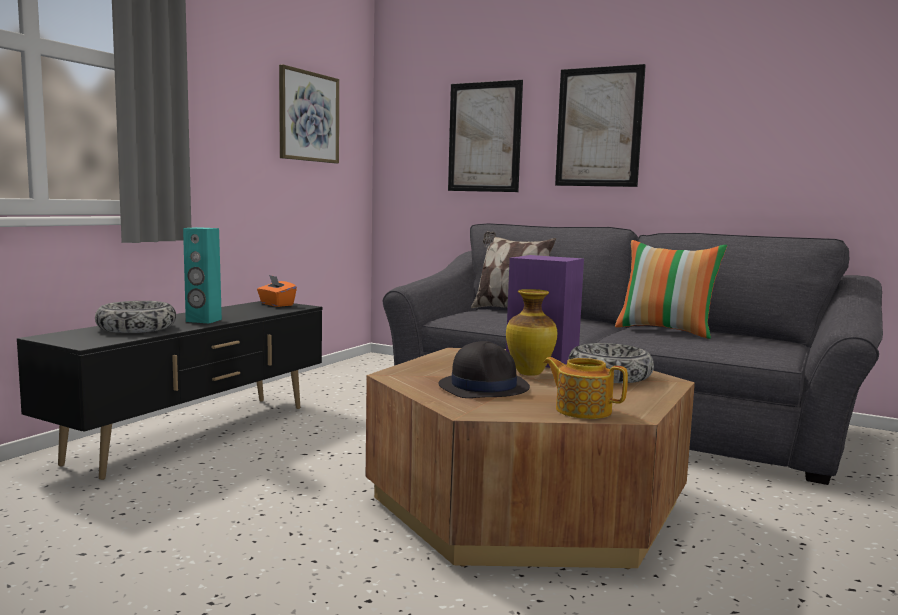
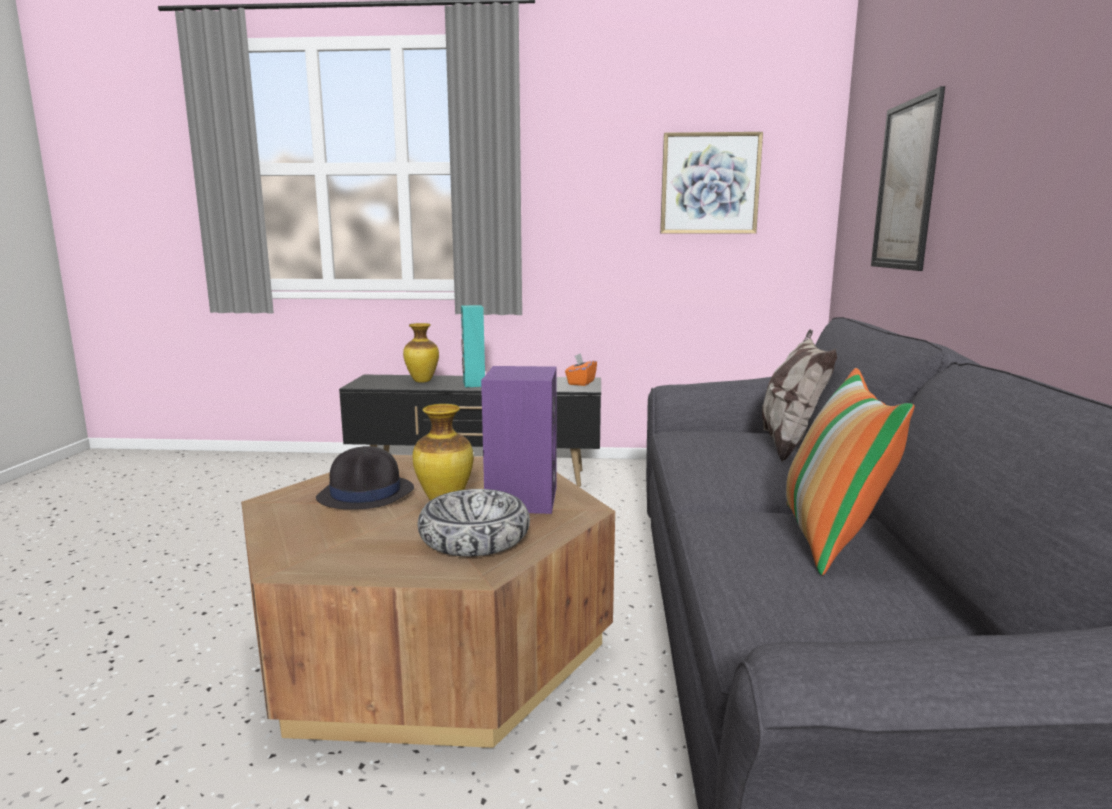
camera: 65 degrees right, 5 degrees up
(136, 328) = (421, 381): bowl -> vase
(582, 410) = (296, 542): teapot -> none
(599, 127) = (1009, 153): picture -> none

